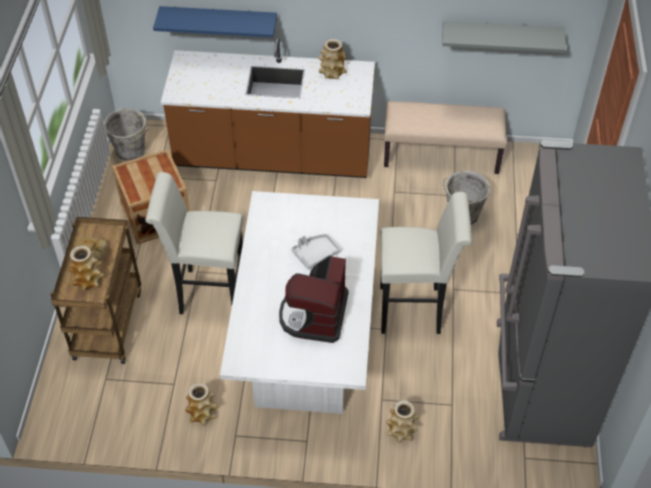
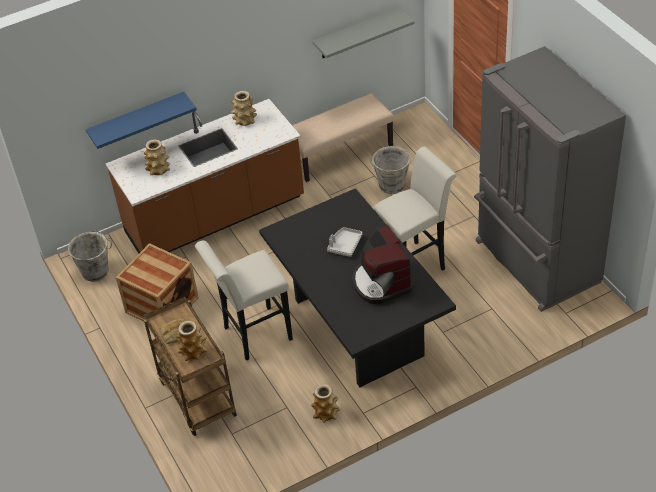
camera: 30 degrees left, 5 degrees down
(307, 344) = (359, 327): white dining table -> black dining table
(401, 431) = (473, 343): vase -> vase (158, 170)

